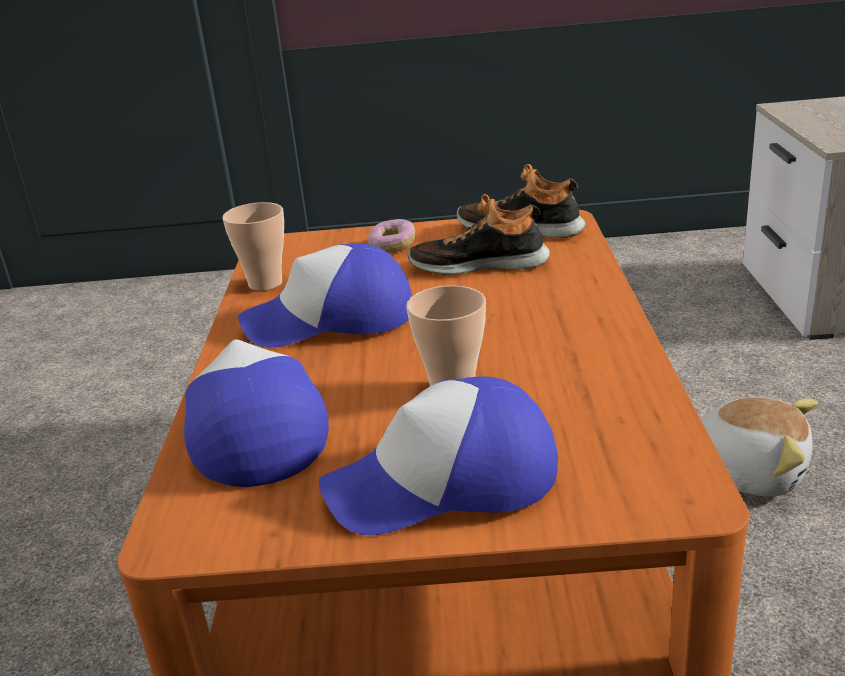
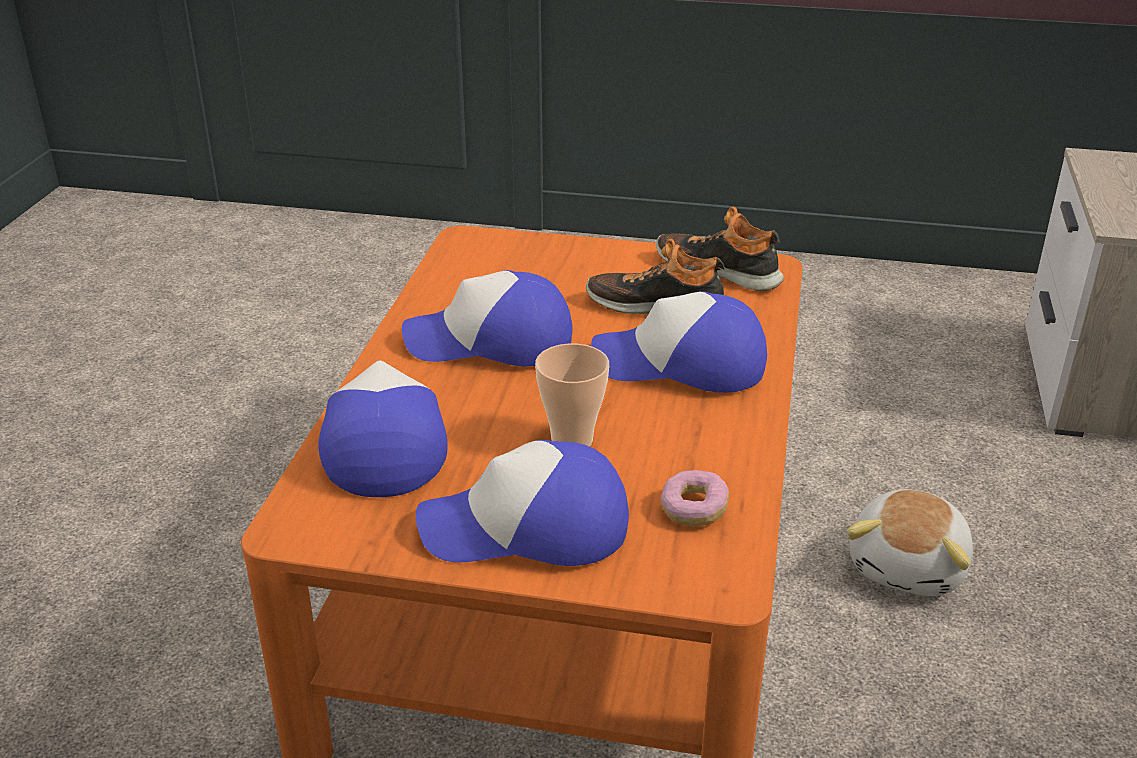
camera: 10 degrees right, 5 degrees up
(265, 283) = (443, 286): cup -> none
(392, 246) = (582, 266): donut -> donut (693, 510)
(526, 306) = (680, 364): none -> cap
(747, 471) = (910, 566): plush toy -> plush toy turned 75 degrees clockwise

